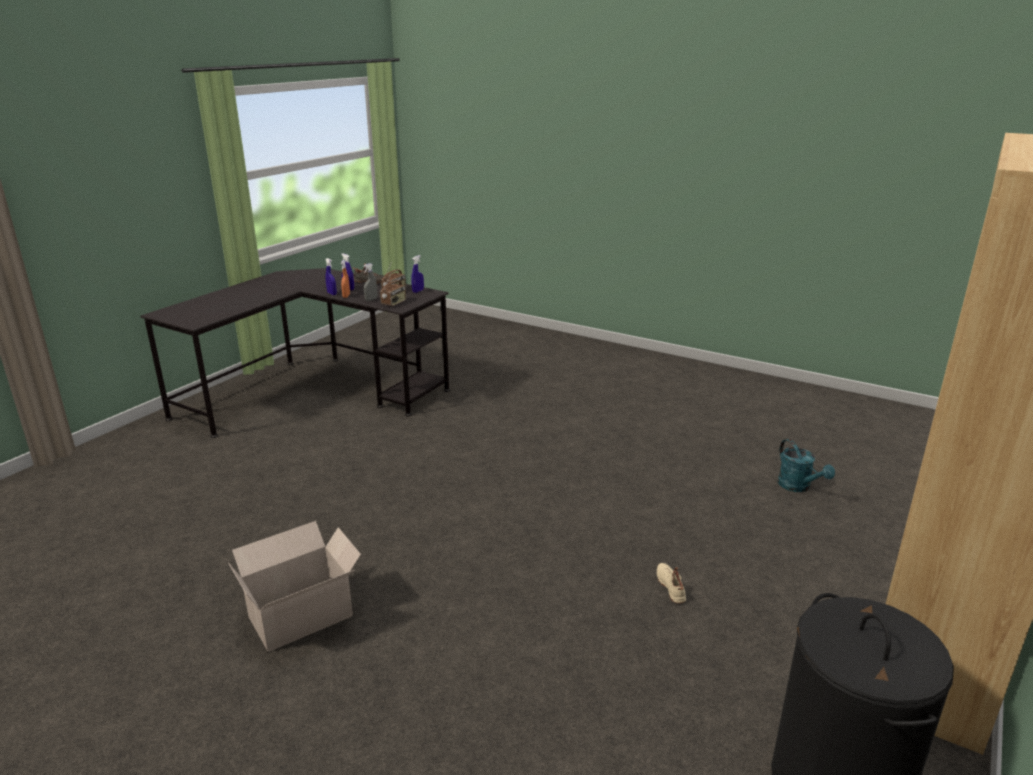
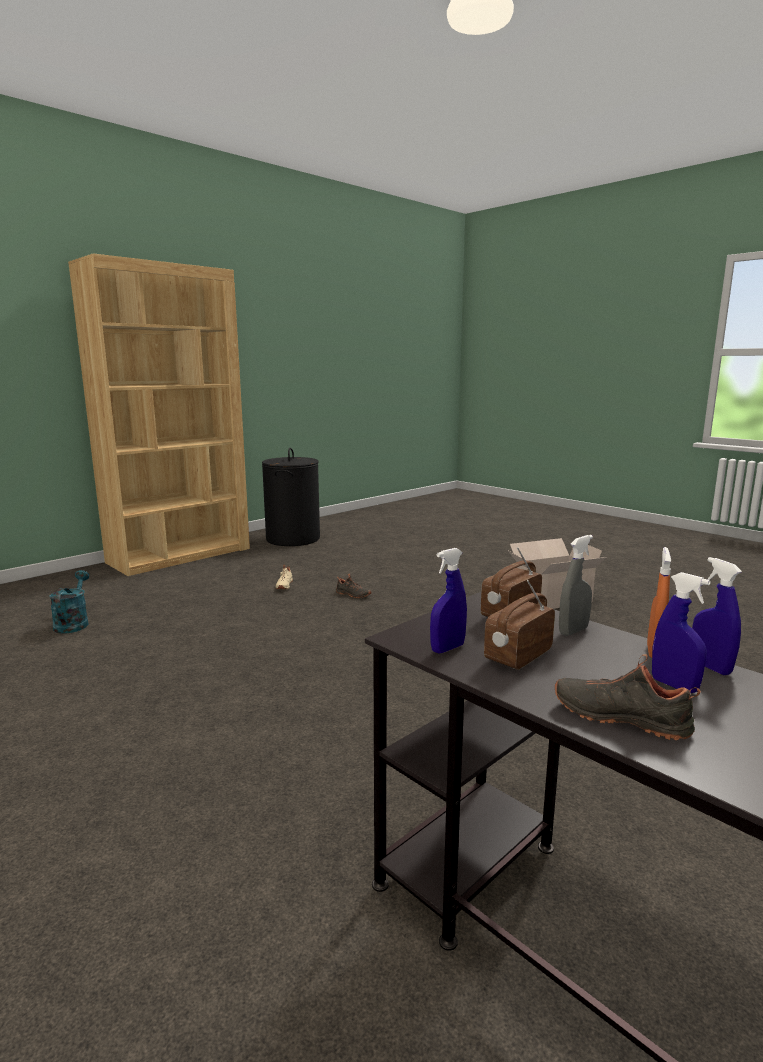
camera: 165 degrees left, 10 degrees down
(568, 580) = (352, 595): none -> black shoe

